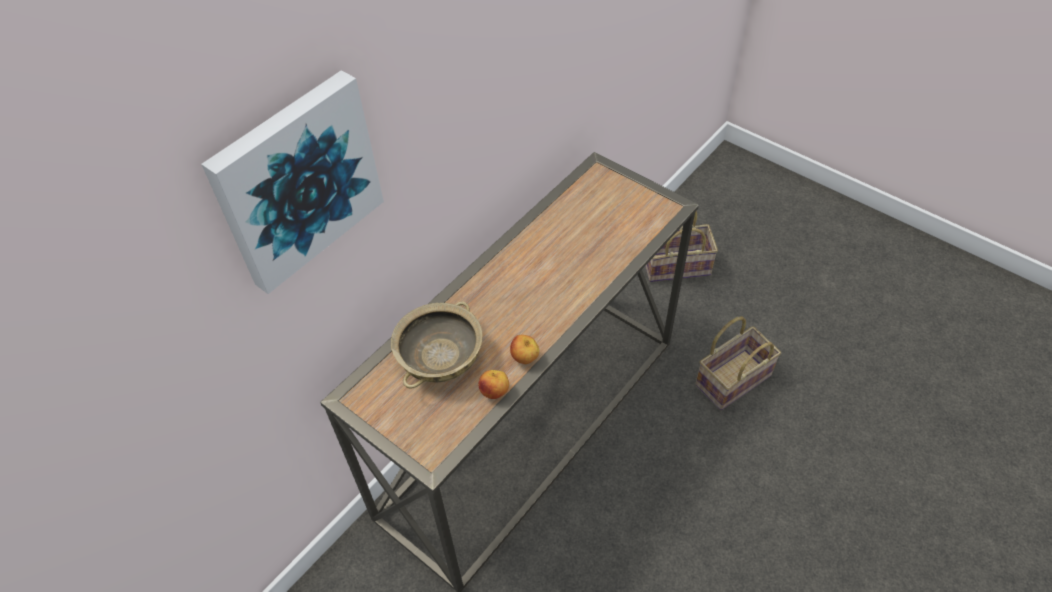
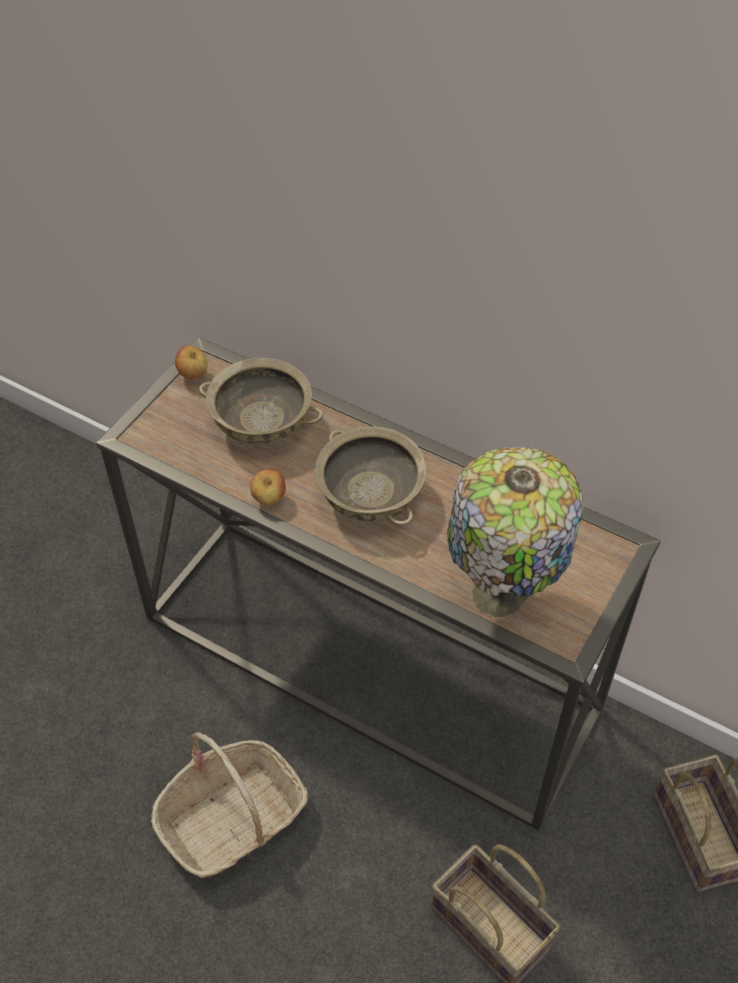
camera: 80 degrees right, 0 degrees up
(296, 180) = (235, 119): picture -> none
(495, 392) = (219, 477): apple -> apple (193, 375)
(532, 294) = (371, 497): none -> beige bowl
(632, 233) = (500, 598): none -> table lamp
(651, 531) = (232, 819): none -> basket

